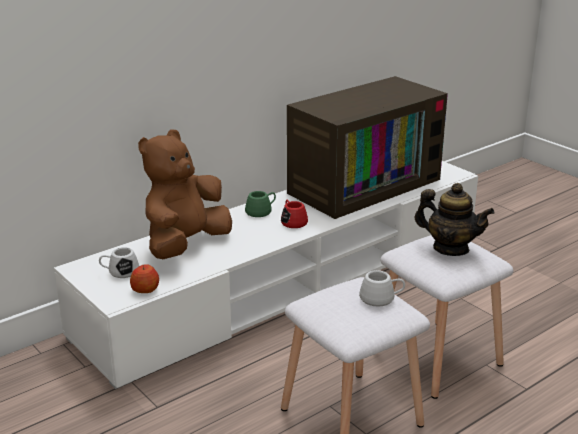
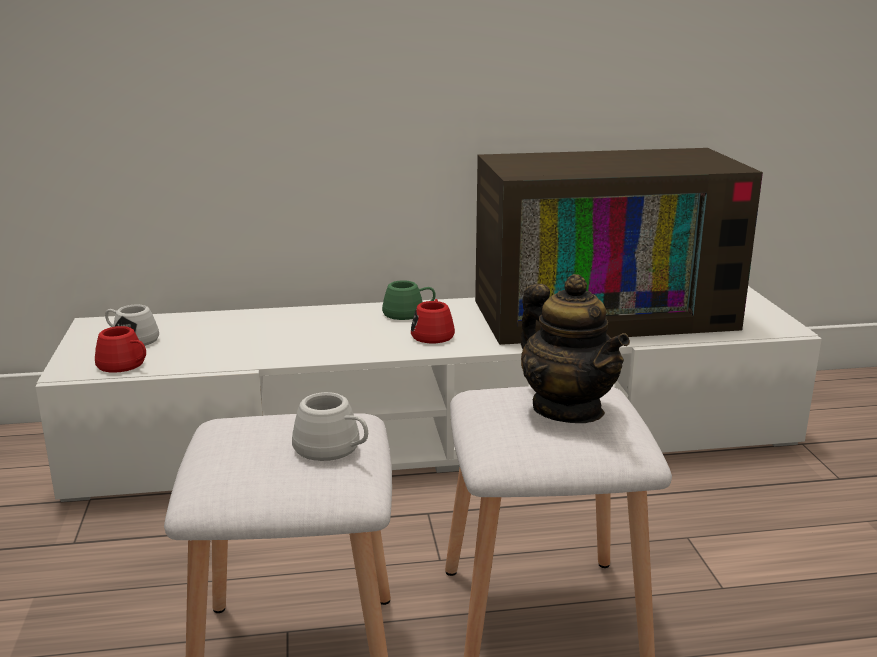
camera: 30 degrees right, 5 degrees down
(145, 289) = (125, 366): apple -> red mug
(185, 245) = (253, 329): brown plush toy -> none

